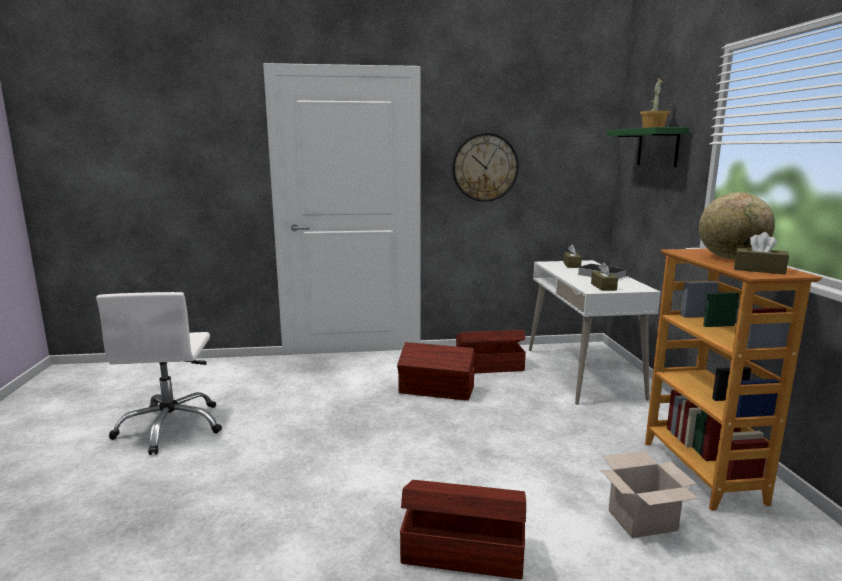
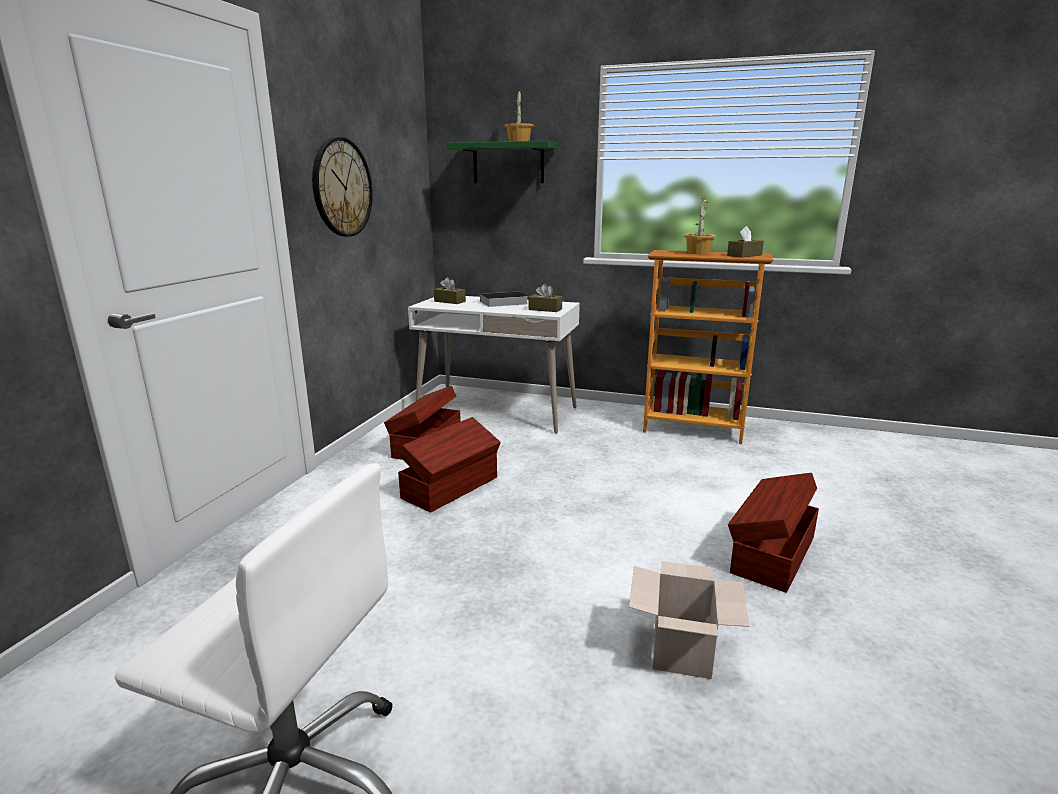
camera: 65 degrees left, 5 degrees up
(641, 521) = (748, 469): cardboard box -> cardboard box (683, 651)
(731, 258) = (698, 253): globe -> potted plant

